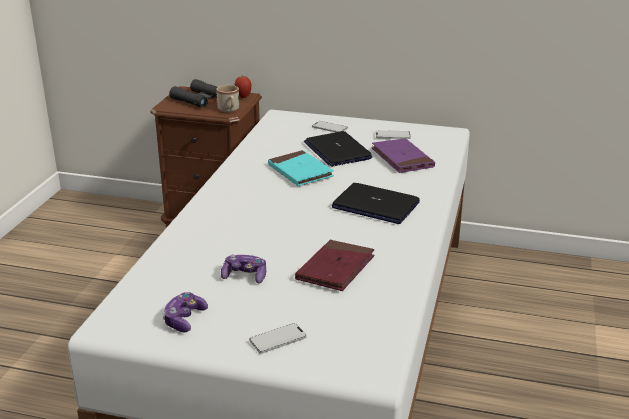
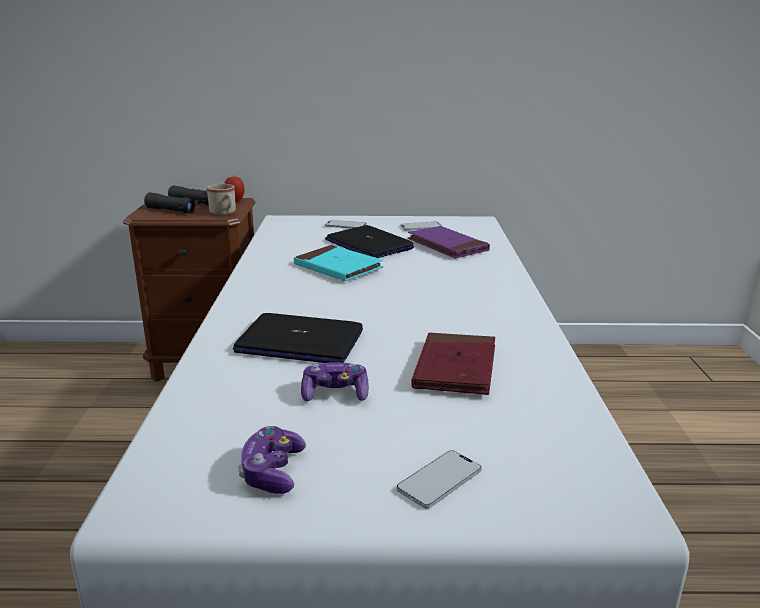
camera: 15 degrees left, 5 degrees down
(375, 205) = (452, 292): laptop -> laptop (299, 342)

